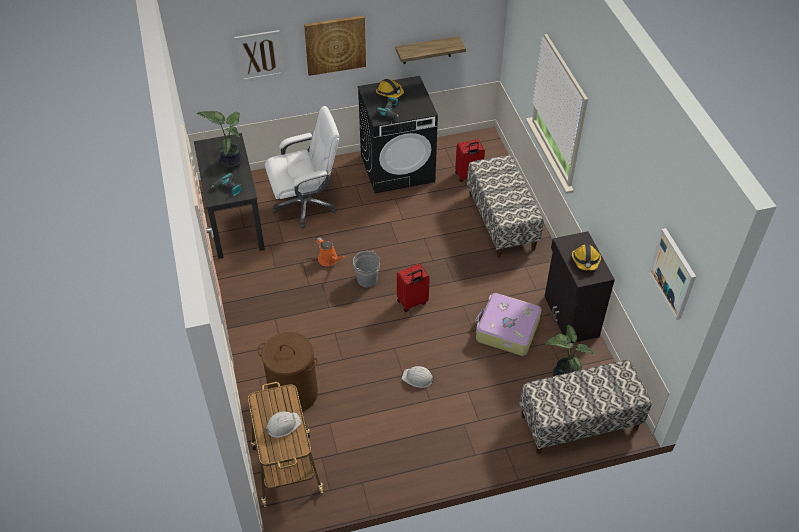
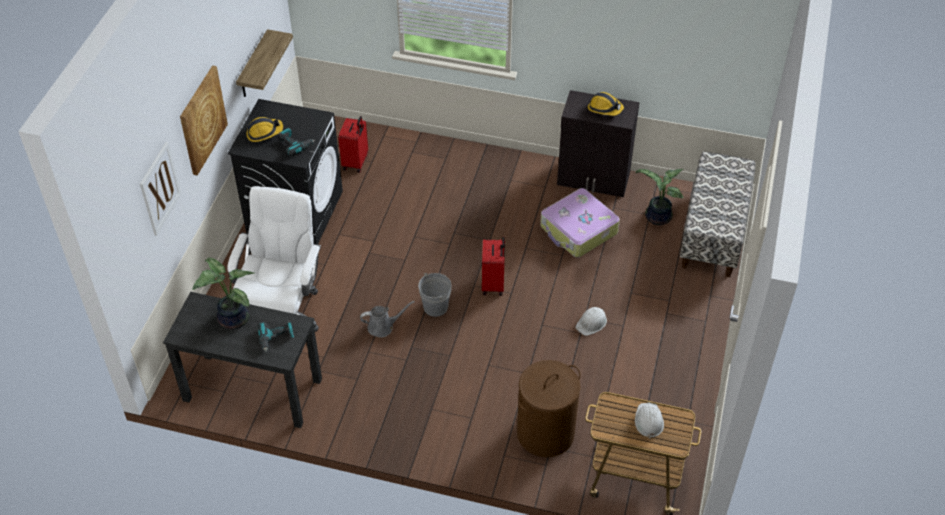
camera: 60 degrees left, 0 degrees up
(329, 260) = (383, 327): orange watering can -> grey watering can
(502, 221) = (440, 168): bench -> none
(673, 273) = (737, 34): picture -> none

